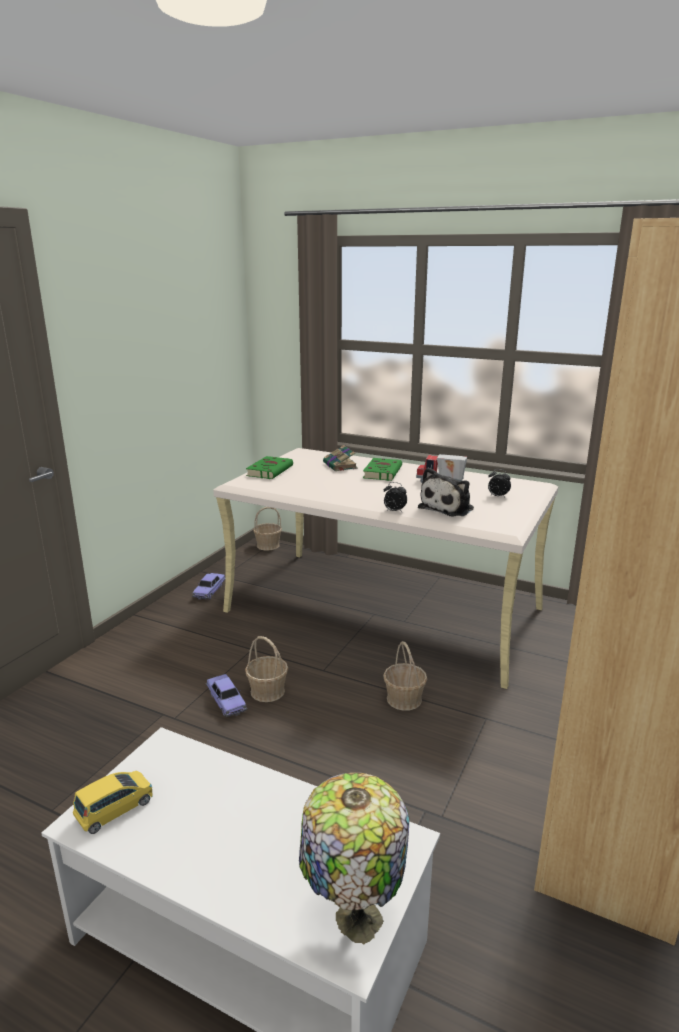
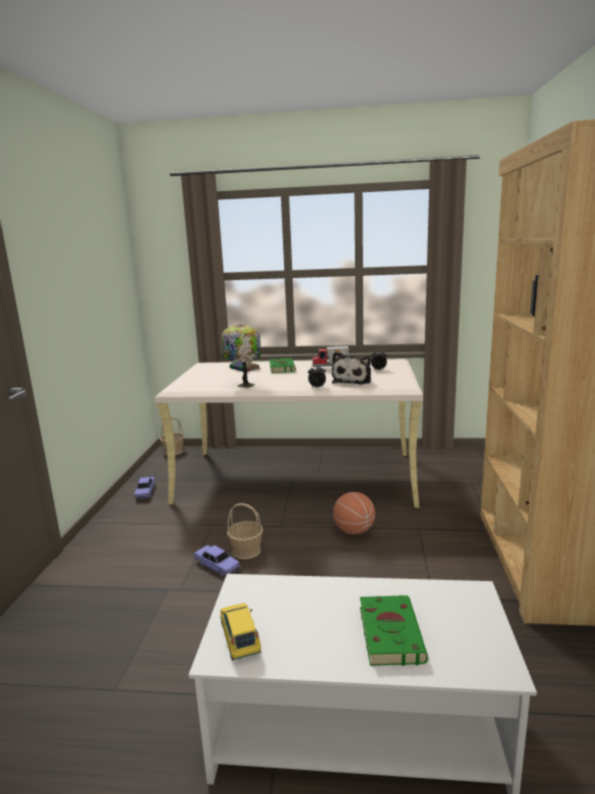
camera: 20 degrees left, 5 degrees down
(115, 809) = (240, 638): yellow toy car -> yellow toy car turned 45 degrees counterclockwise
(270, 470) = (192, 378): green book -> green book (389, 632)
(354, 919) = (485, 648): table lamp -> table lamp (244, 385)
(404, 699) = (354, 531): basket -> basketball

